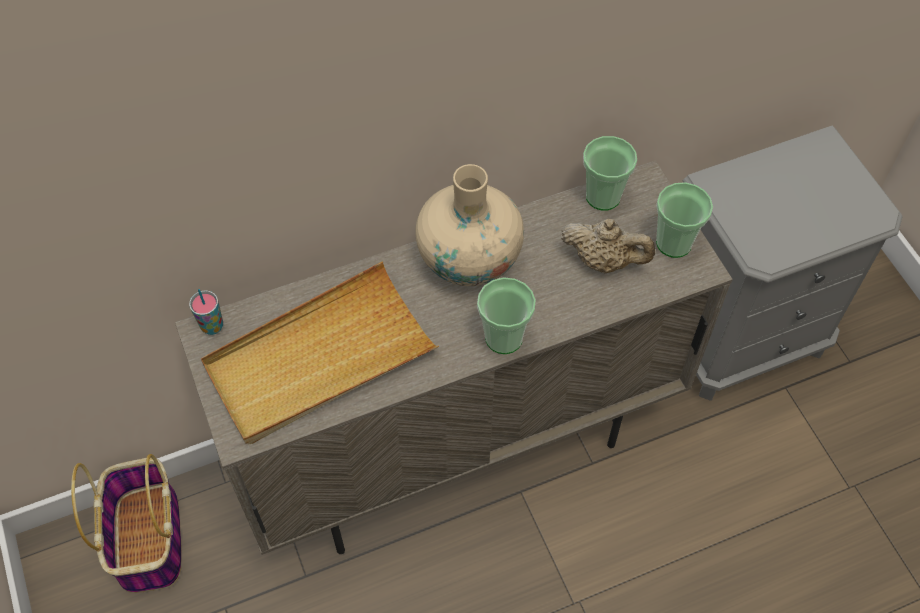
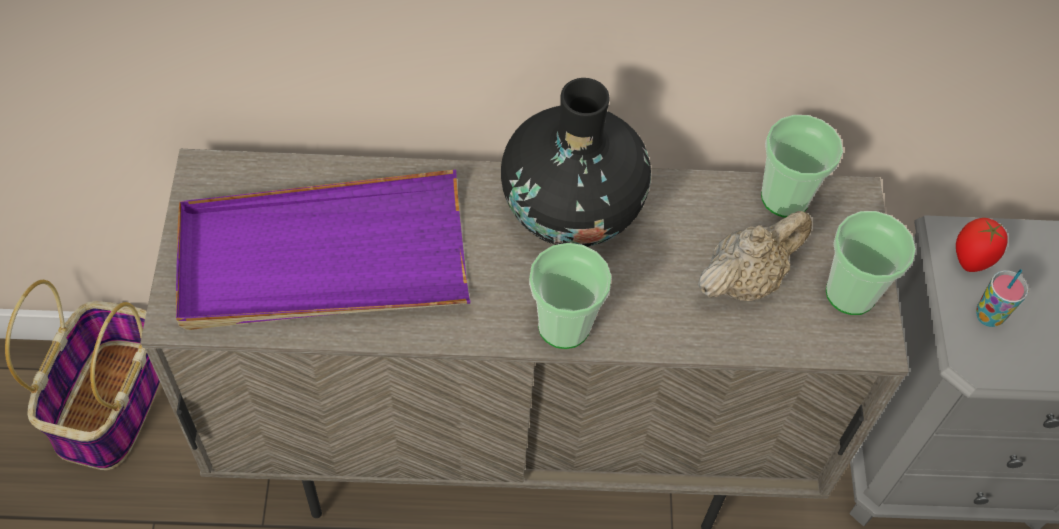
camera: 20 degrees right, 0 degrees up
(212, 326) = (219, 170): cup -> cup (988, 316)
(319, 358) = (323, 259): beige tray -> purple tray
(469, 259) = (571, 210): beige vase -> black vase
(604, 261) = (745, 280): beige teapot -> beige teapot turned 75 degrees counterclockwise
(730, 192) = (971, 259): none -> tomato

